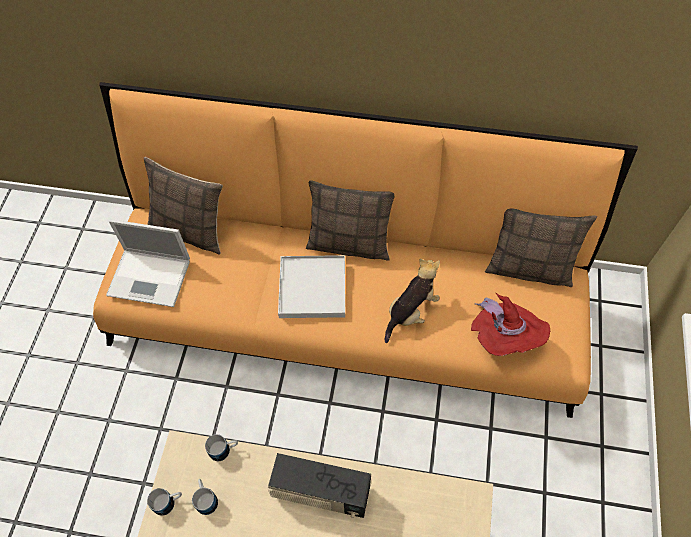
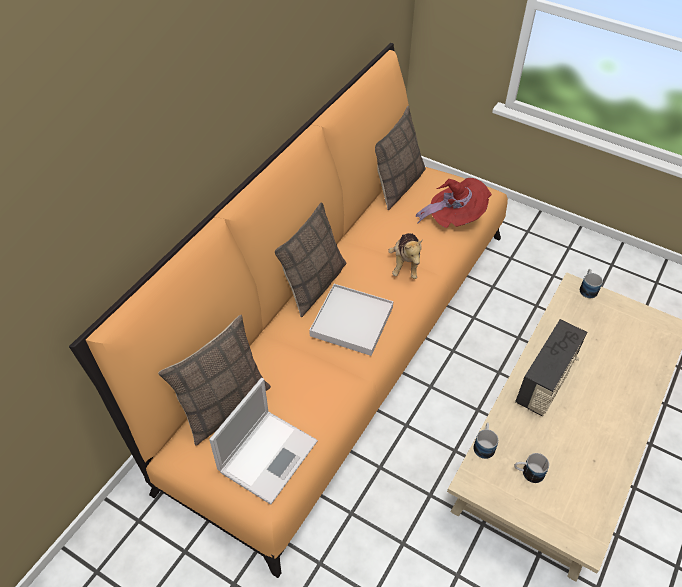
camera: 70 degrees left, 10 degrees down
(169, 502) = (523, 506): mug -> mug (587, 288)
(411, 311) = (405, 264): plush toy -> plush toy turned 150 degrees counterclockwise

